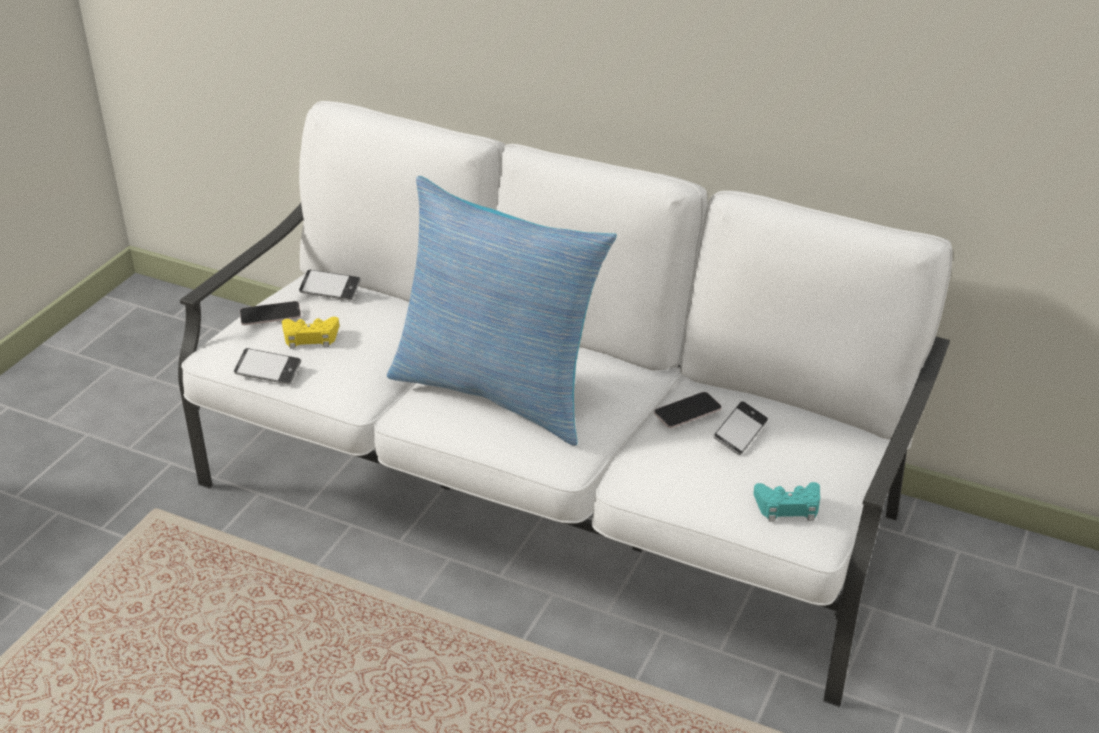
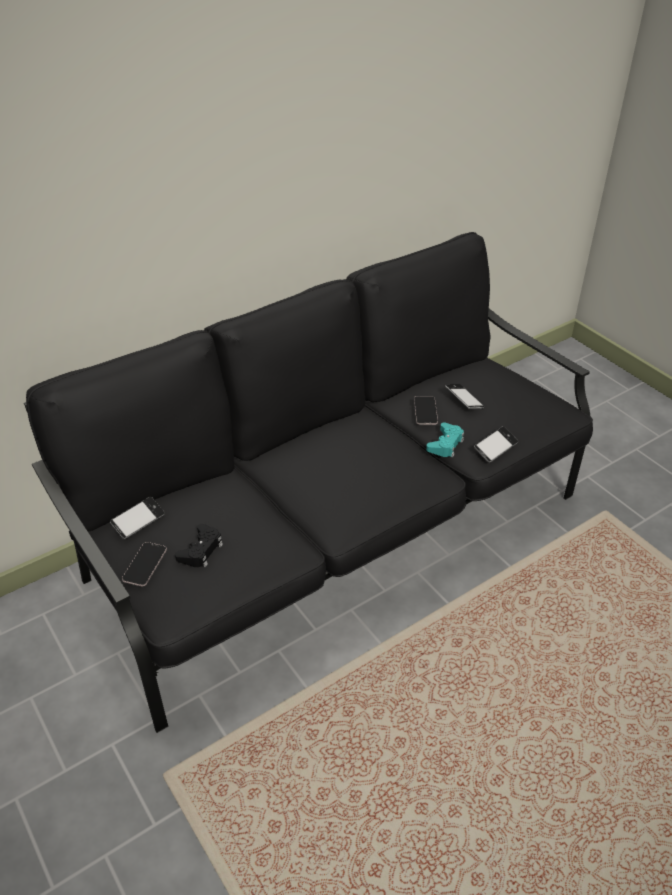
camera: 60 degrees left, 5 degrees up
(268, 371) = (223, 589): phone -> phone (495, 447)
(310, 337) = (201, 550): yellow game controller -> black game controller
(498, 391) = (346, 478): pillow -> none
(550, 502) = (335, 538): white sofa -> black sofa
(788, 507) = (539, 410): turquoise game controller -> turquoise game controller (445, 444)

